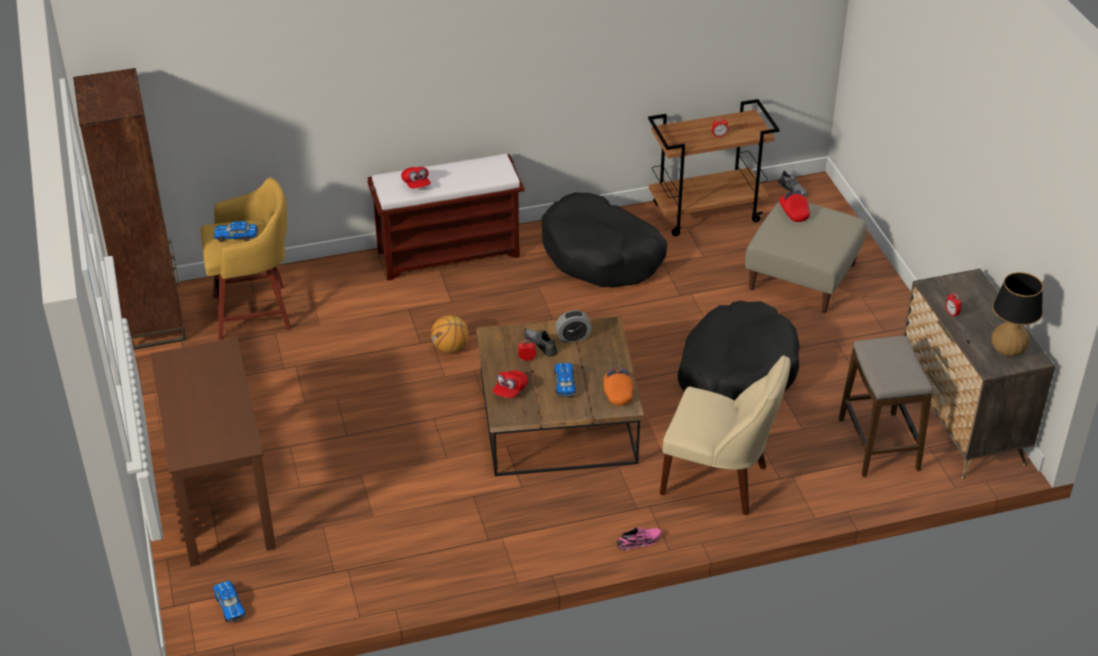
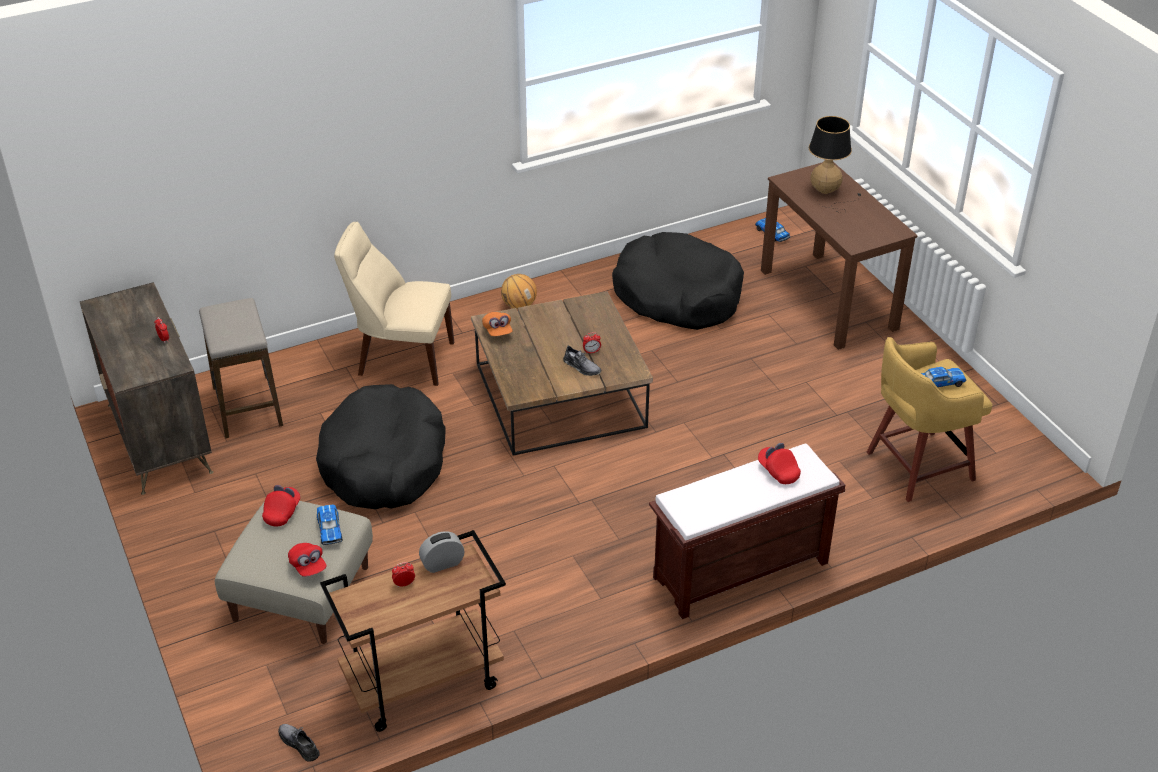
camera: 170 degrees right, 0 degrees up
(153, 319) = (1016, 445): brown bookcase -> none
(450, 348) = (689, 452): basketball -> basketball (519, 305)
(510, 391) = (598, 322): red cap -> red cap (282, 512)
(564, 384) = (549, 333): toy car -> toy car (329, 529)
(573, 337) = (551, 377): alarm clock -> alarm clock (442, 564)
(602, 255) = (552, 593): black dog bed -> black dog bed (677, 295)
(639, 541) = (467, 306): pink shoe -> none
(1004, 348) = (122, 312): table lamp -> table lamp (828, 193)

